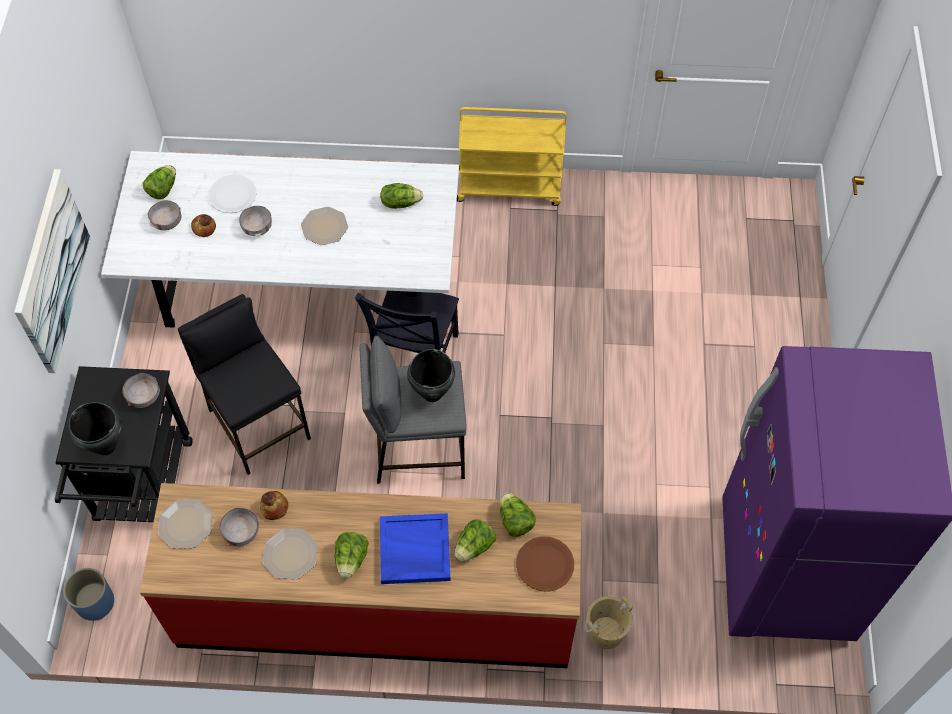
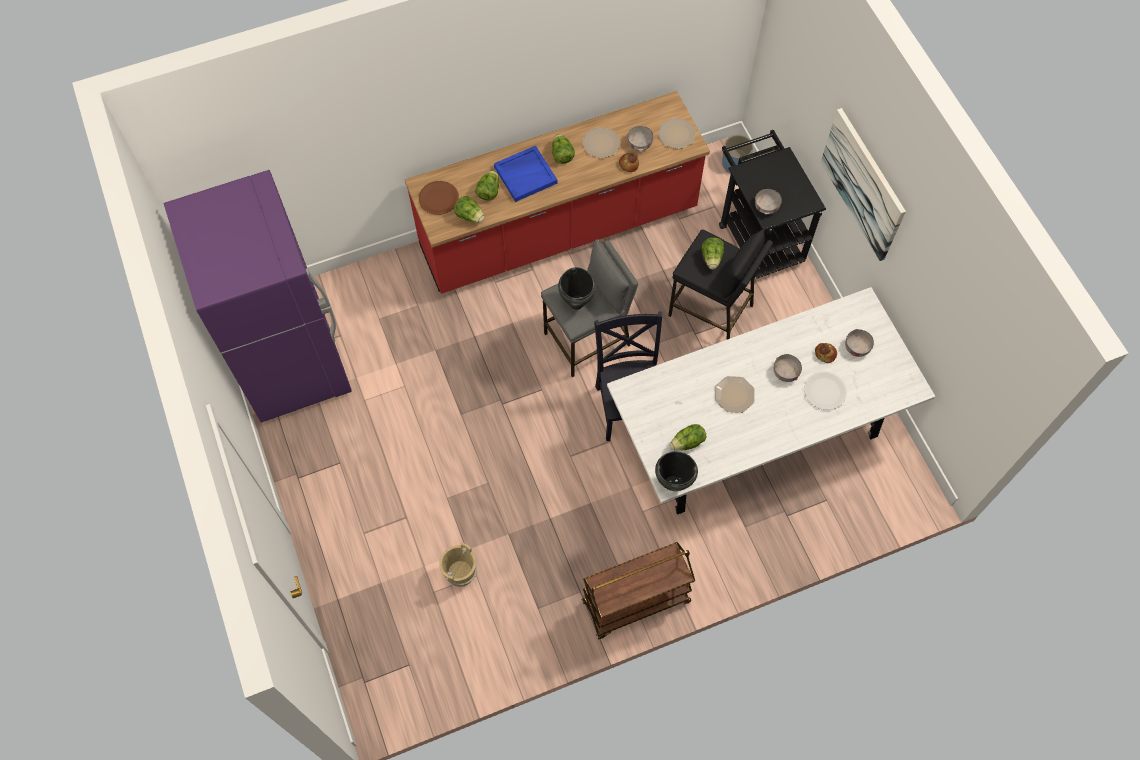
camera: 155 degrees right, 5 degrees up
(106, 447) = (765, 167): black cooking pot -> black cooking pot (673, 483)
(163, 189) = (882, 372): lettuce -> lettuce (711, 258)
(510, 186) = (635, 603): yellow cart -> brown cart
(606, 632) = (402, 275): beige bucket -> beige bucket (460, 573)

